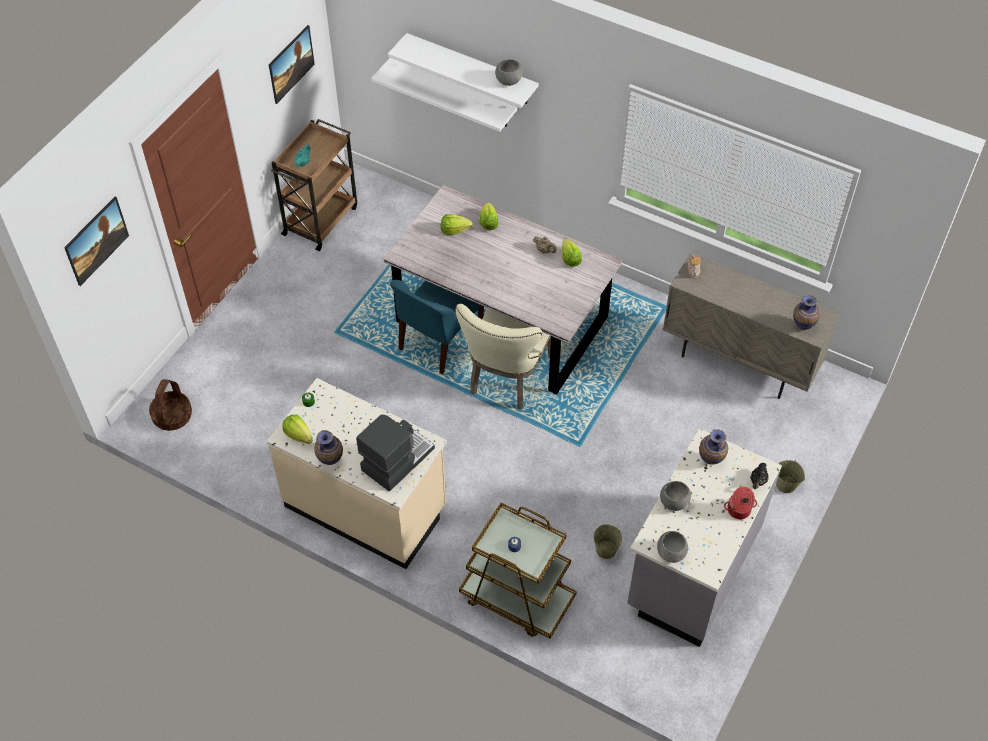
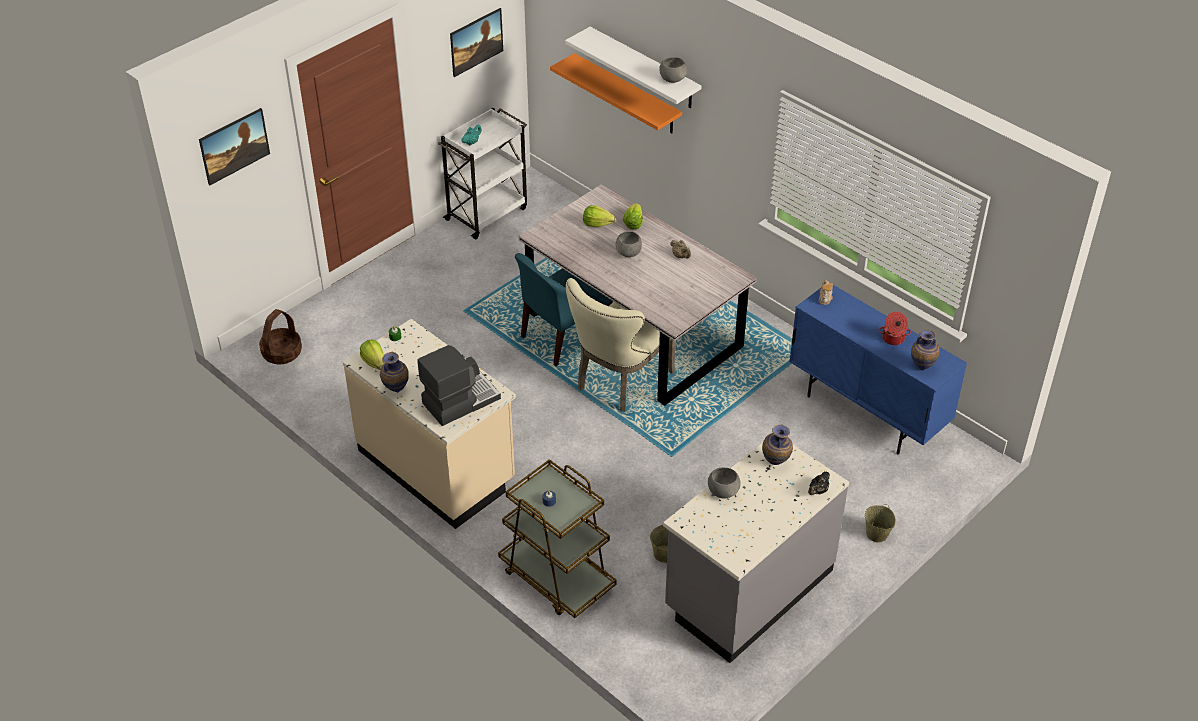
camera: 15 degrees right, 10 degrees down
(321, 220) = (487, 213): brown cart -> white cart
(452, 93) = (627, 94): white shelf -> orange shelf
(569, 259) = (703, 268): lettuce -> none
(671, 553) = (703, 535): grey bowl -> grey bowl (629, 253)
(739, 362) = (866, 413): beige cabinet -> blue cabinet
(739, 510) = (788, 512): cooking pot -> cooking pot (893, 339)

